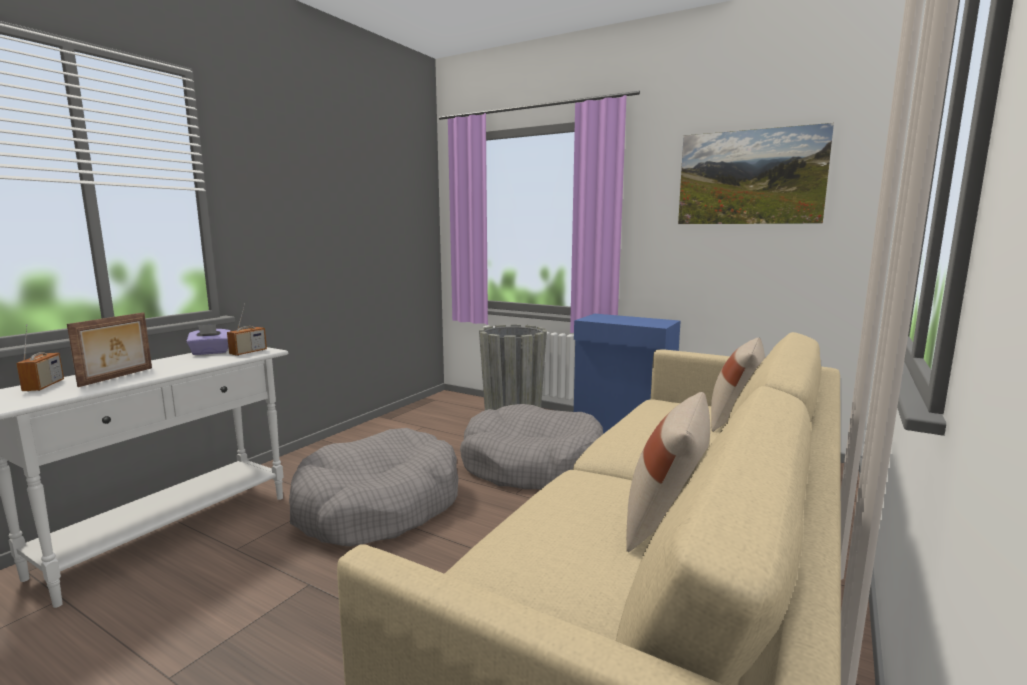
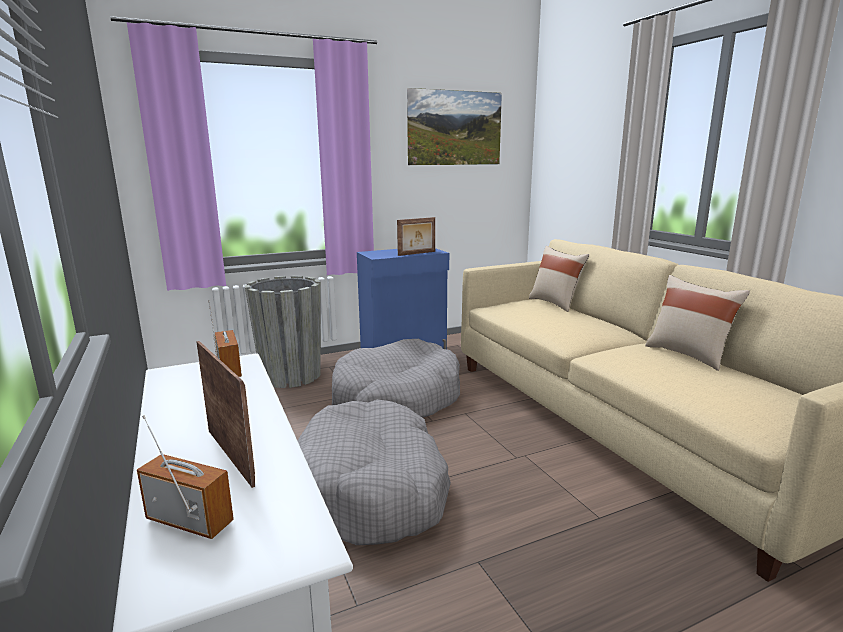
camera: 55 degrees left, 5 degrees up
(210, 352) = (177, 390): purple tissue box -> none
(632, 323) = (417, 253): none -> picture frame

